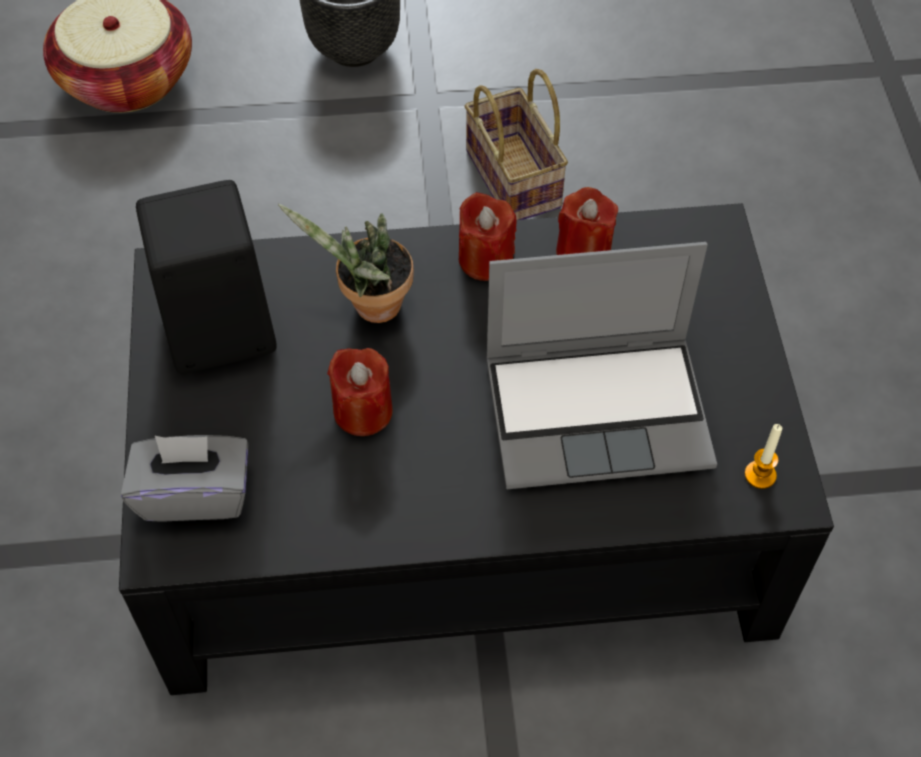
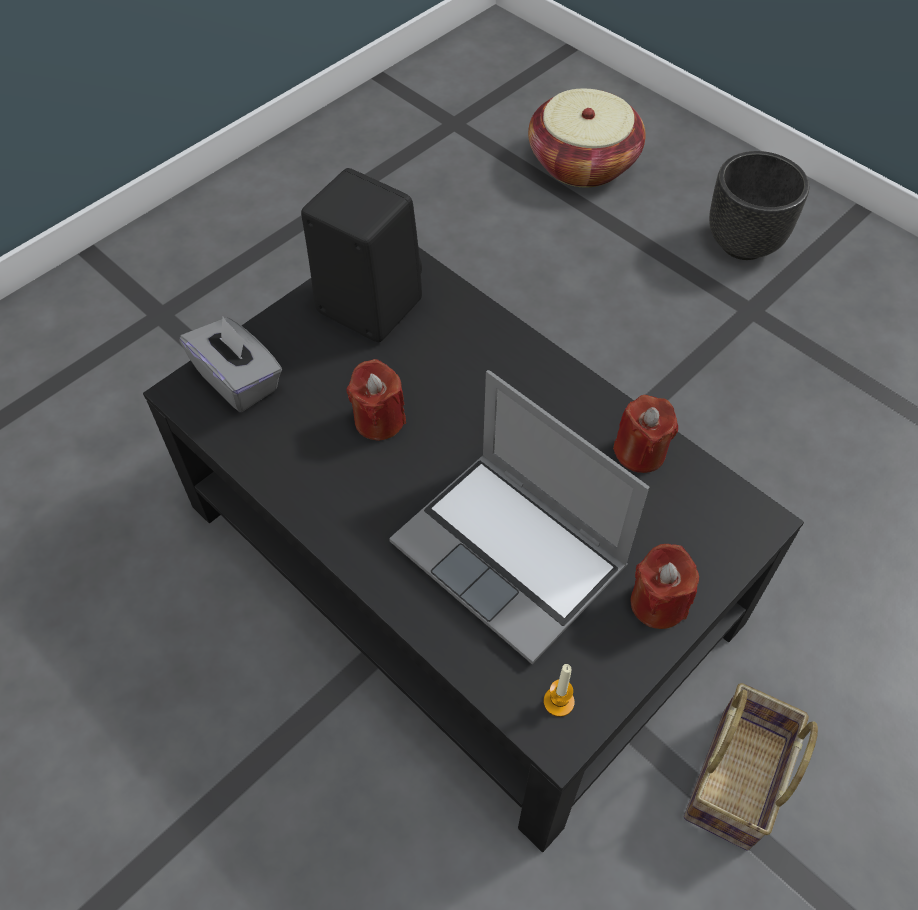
camera: 50 degrees right, 0 degrees up
(370, 307) = (464, 366): potted plant -> none
(485, 259) = (571, 400): red candle -> red candle (658, 603)
(516, 180) = (747, 406): basket -> basket (737, 782)

